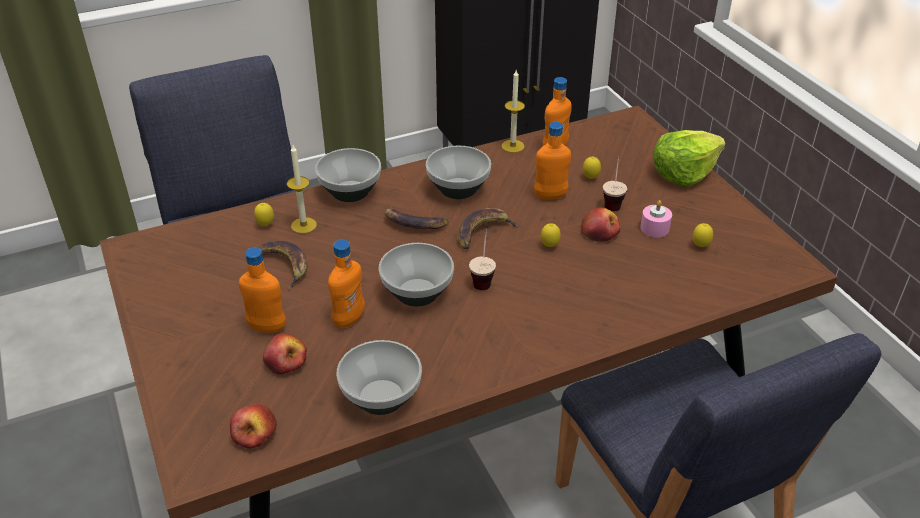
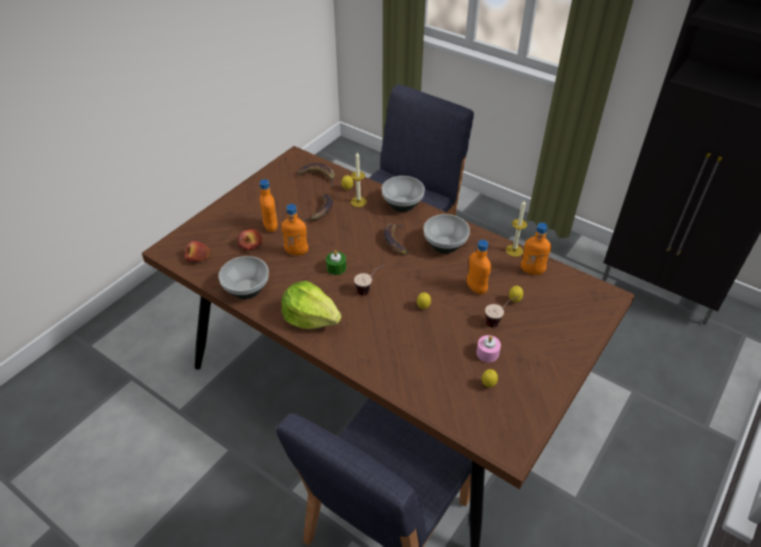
camera: 60 degrees right, 5 degrees up
(416, 292) = (336, 268): bowl -> green candle
(483, 232) = (412, 272): banana -> banana (318, 176)
(600, 232) = (458, 326): apple -> none
(683, 173) = (570, 348): lettuce -> lettuce (310, 318)

